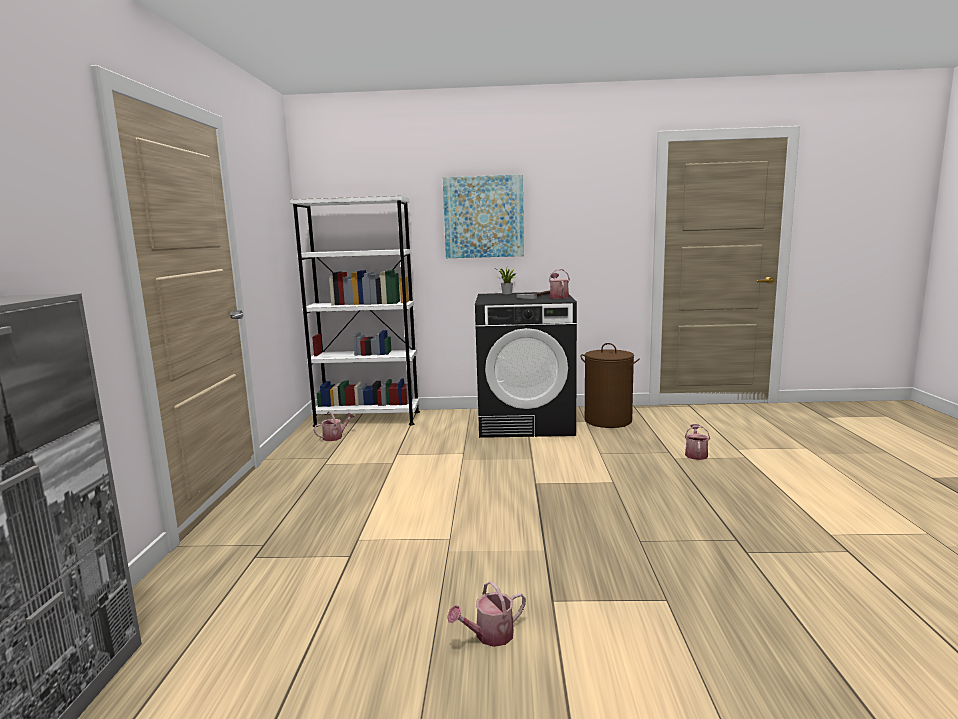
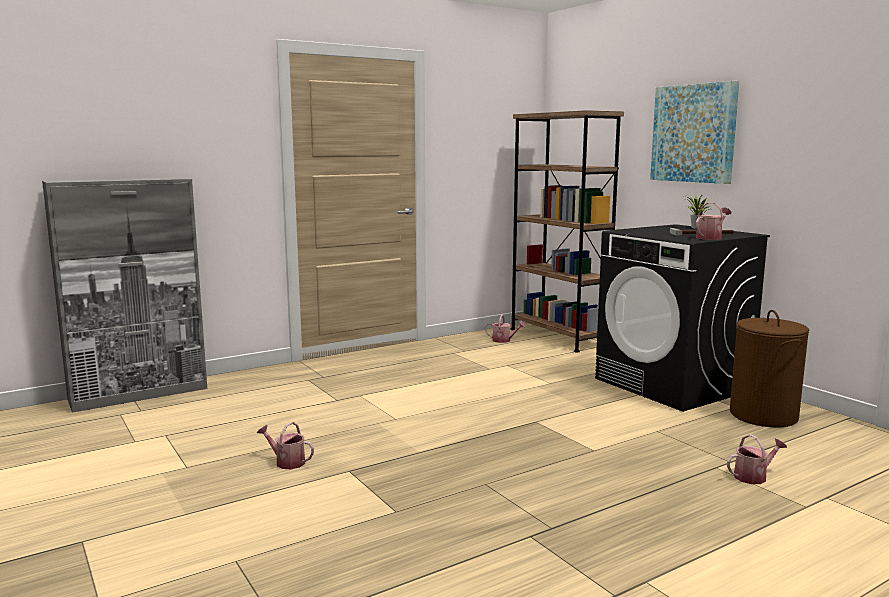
camera: 55 degrees right, 0 degrees up
(367, 419) = (558, 337): white bookcase -> brown bookcase

